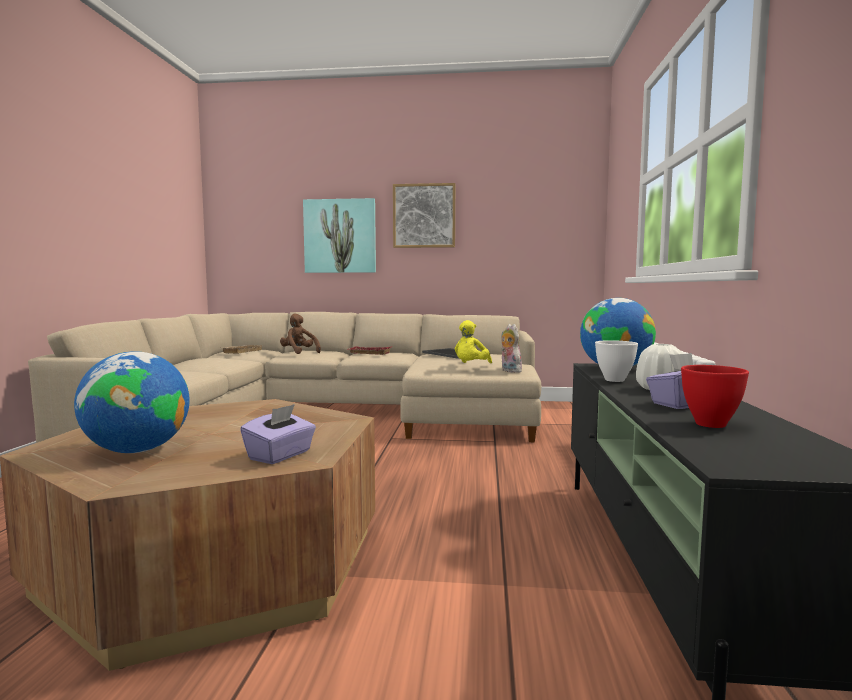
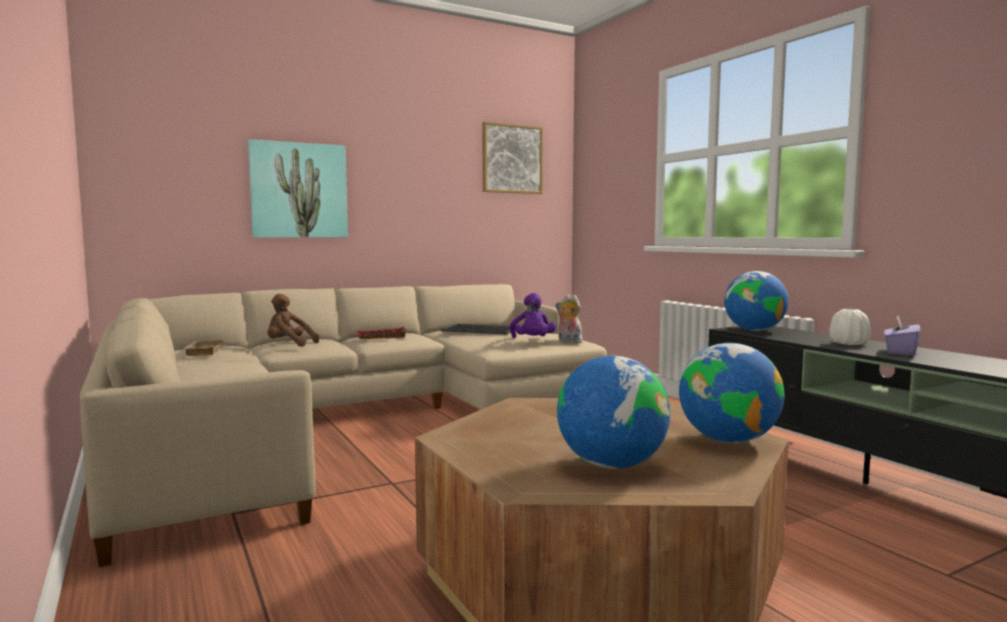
camera: 35 degrees left, 0 degrees up
(280, 455) = (727, 440): purple tissue box -> globe
(424, 216) = (402, 171): picture -> picture (512, 159)
(471, 366) = (532, 341): yellow plush toy -> purple plush toy
(613, 380) = (796, 340): white bowl -> none
(711, 424) = (961, 362): red bowl -> none

